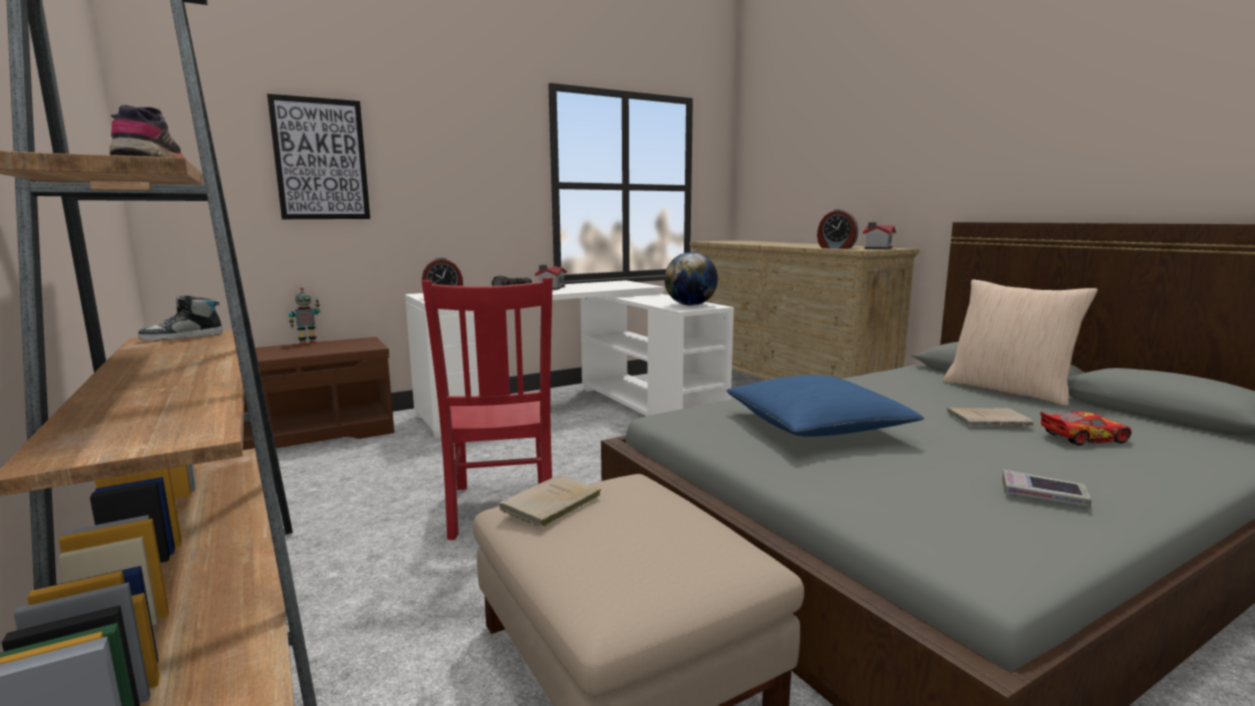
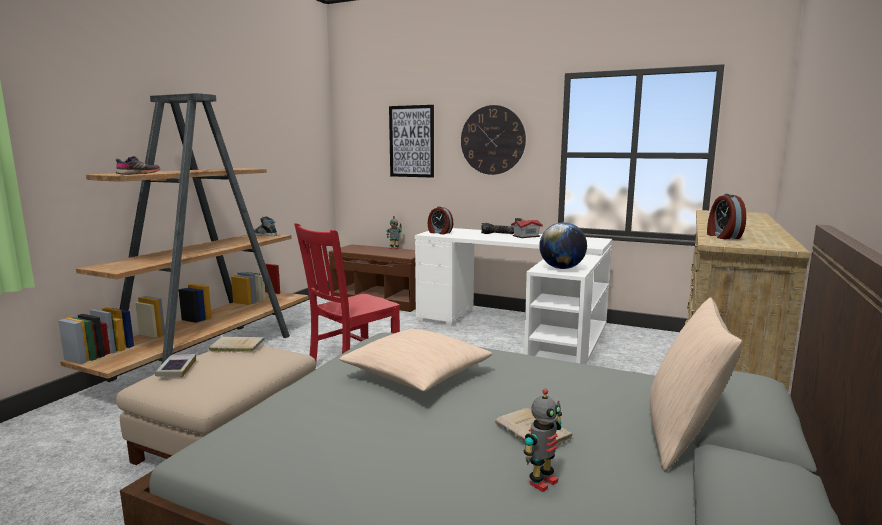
camera: 55 degrees right, 0 degrees up
(462, 163) = (492, 140): none -> wall clock
(817, 426) = (417, 374): blue pillow -> beige pillow
(877, 248) = (760, 244): toy house -> none
(1043, 495) = (348, 464): book -> book (176, 369)
(1083, 438) = (541, 482): toy car -> toy robot

